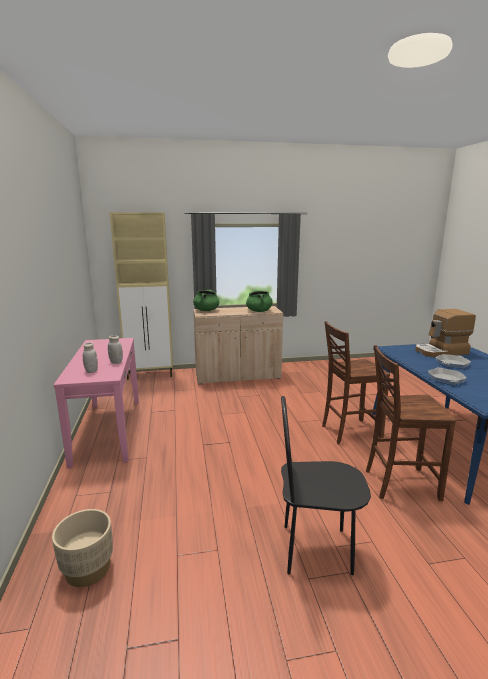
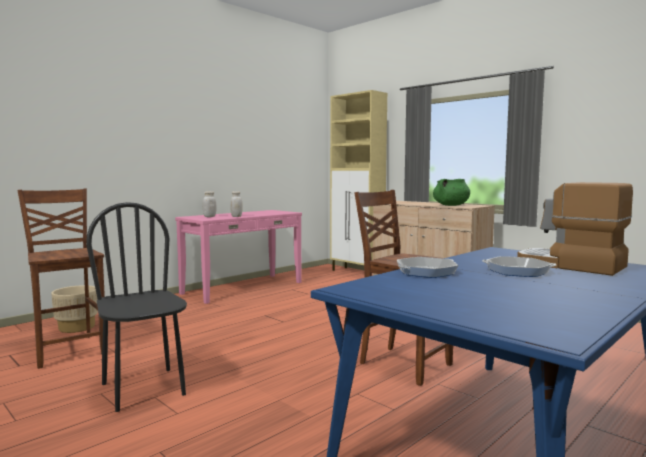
camera: 55 degrees right, 10 degrees down
(206, 310) = (403, 201): green cooking pot -> none
(399, 483) = (316, 412): brown chair -> brown chair (69, 350)

